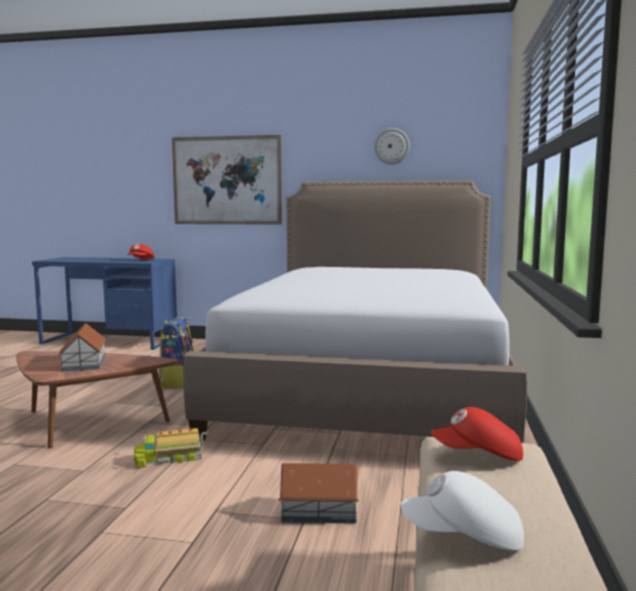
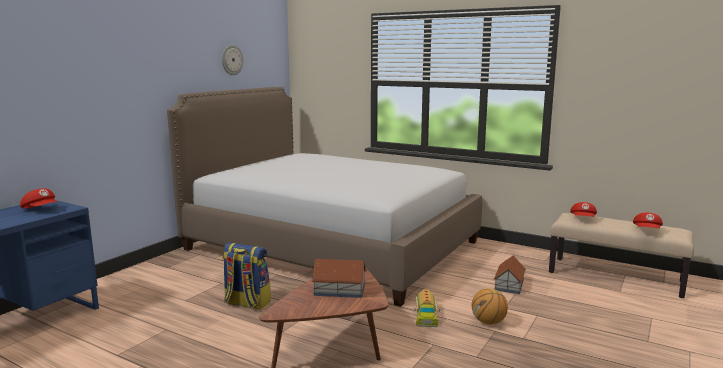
camera: 70 degrees left, 5 degrees up
(154, 501) = (488, 322): none -> basketball
(227, 180) = (101, 96): picture -> none
(464, 538) = (647, 230): white cap -> red cap

